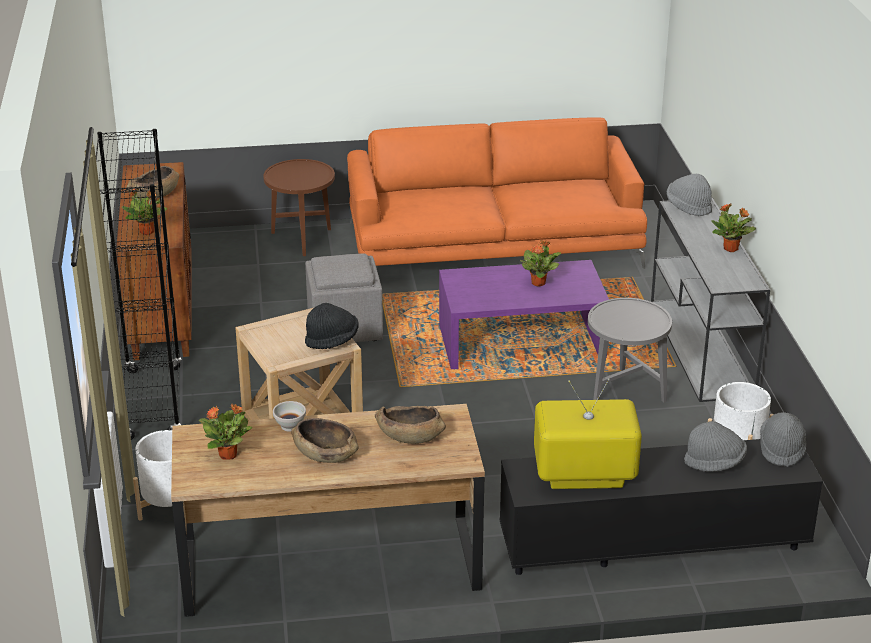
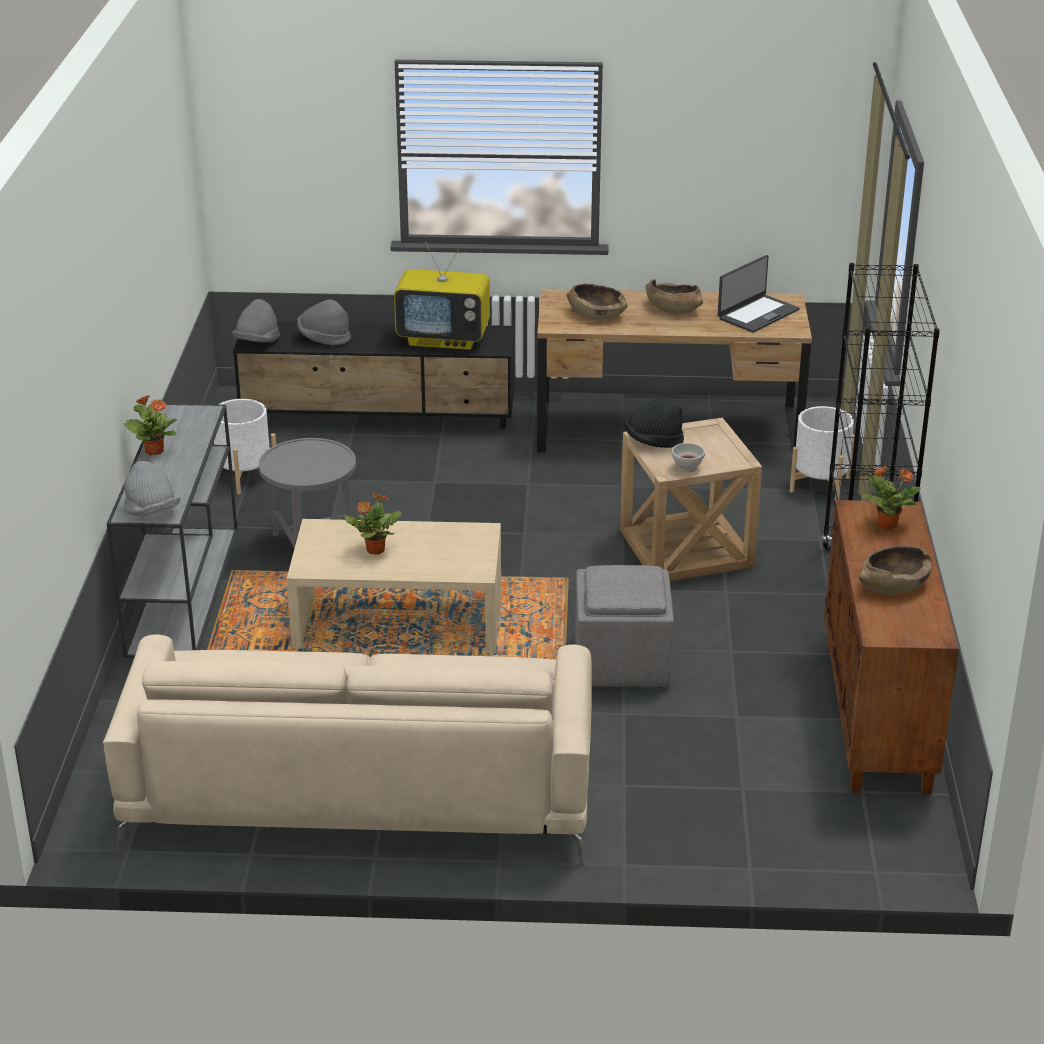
camera: 170 degrees left, 0 degrees up
(229, 455) = (757, 314): potted plant -> laptop
(290, 426) = (703, 329): white bowl -> white bowl (687, 468)
(302, 240) = (669, 832): brown side table -> none
(494, 244) = (361, 787): orange sofa -> beige sofa
(521, 341) = (398, 621): purple coffee table -> beige coffee table

